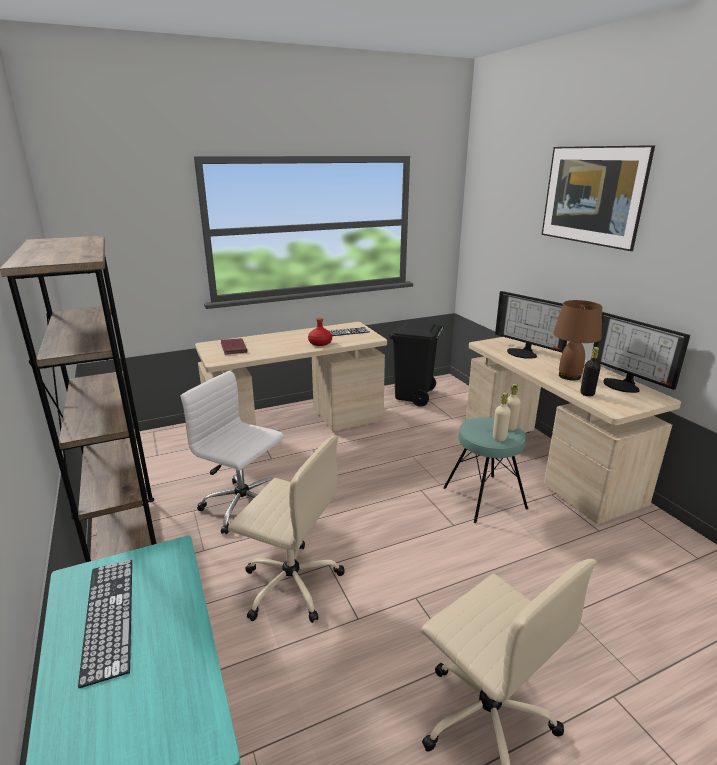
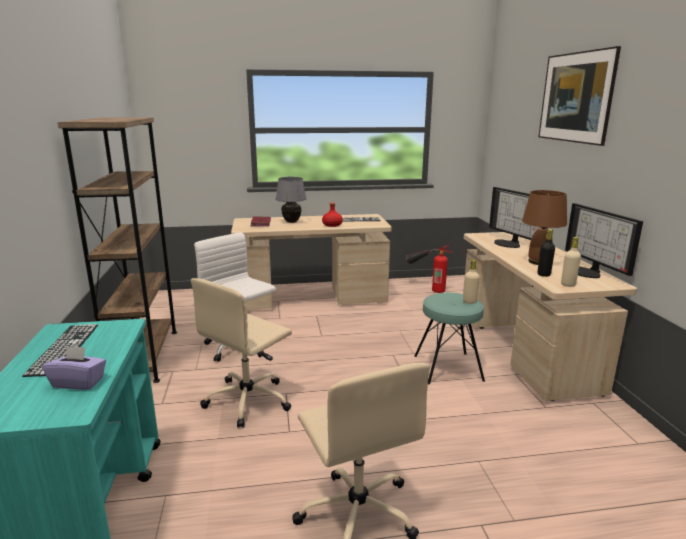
camera: 15 degrees right, 5 degrees down
(172, 680) = (79, 382): none -> purple tissue box
(269, 343) = (291, 222): none -> grey table lamp
(290, 583) = (249, 400): beige office chair -> beige office chair turned 90 degrees clockwise
(414, 396) = (427, 288): black trash can -> fire extinguisher
(499, 438) = (454, 307): beige bottle -> beige bottle (568, 284)

